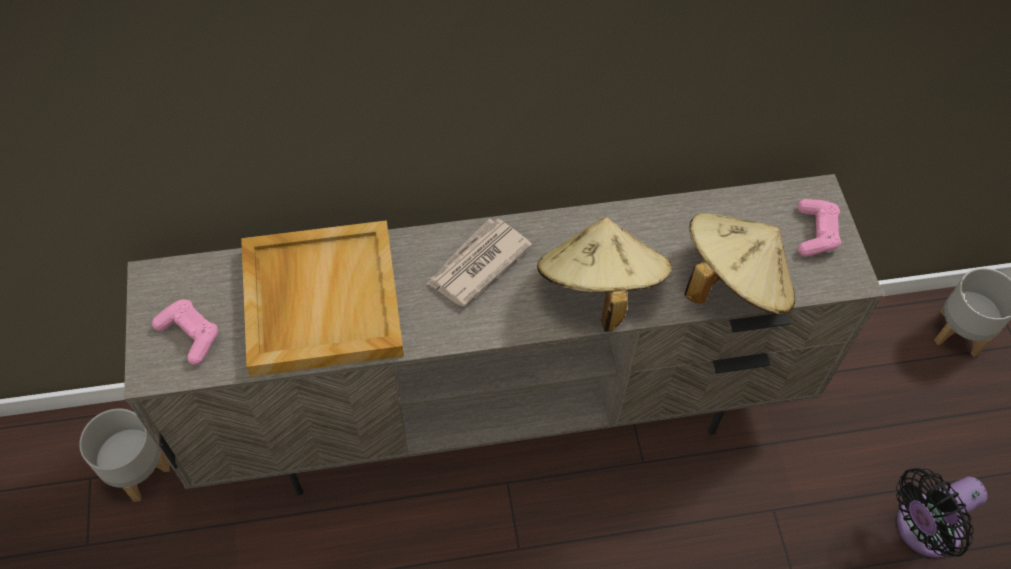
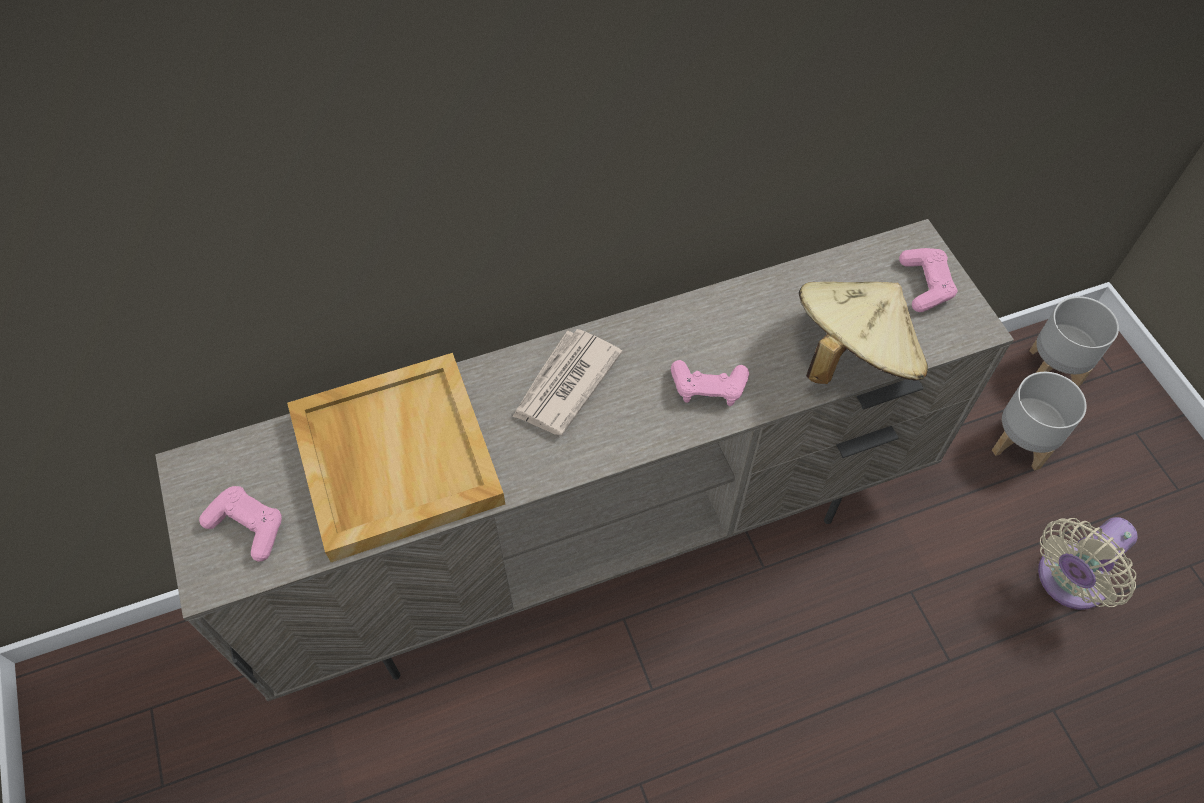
camera: 10 degrees left, 0 degrees up
(139, 471) = (207, 688): grey planter -> grey planter (1020, 442)
(599, 289) = (708, 388): beige hat -> pink game controller
(922, 529) = (1067, 581): black fan -> beige fan

